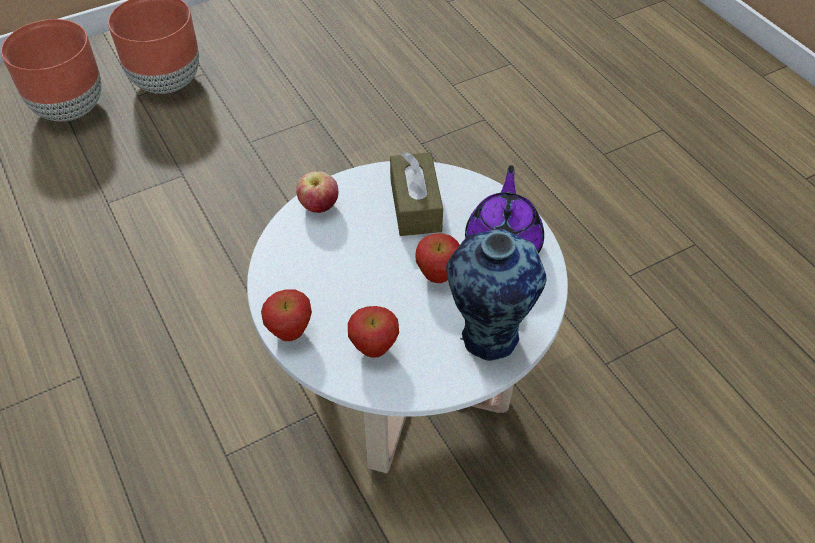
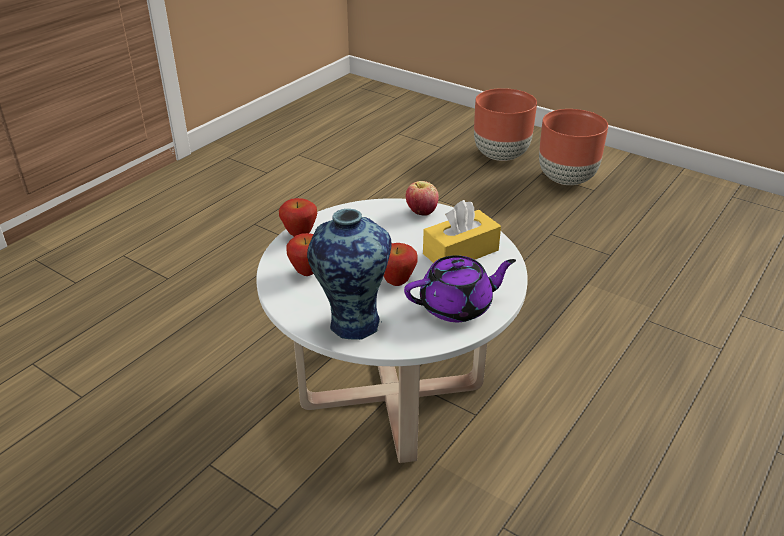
camera: 65 degrees right, 15 degrees down
(415, 205) = (460, 252): brown tissue box -> yellow tissue box

